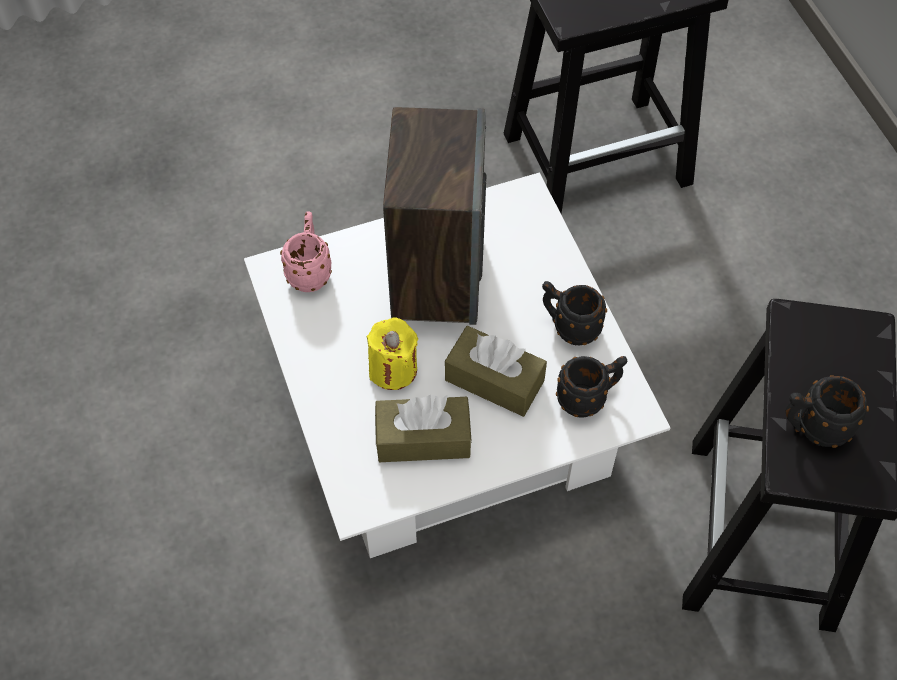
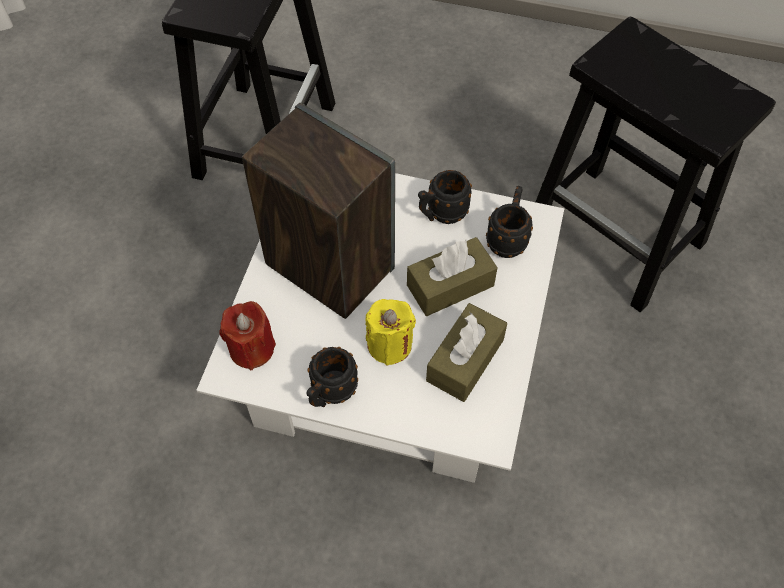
camera: 55 degrees left, 0 degrees up
(310, 270) = (251, 348): pink mug -> red candle
(813, 428) = (687, 104): black mug -> black mug (330, 393)

